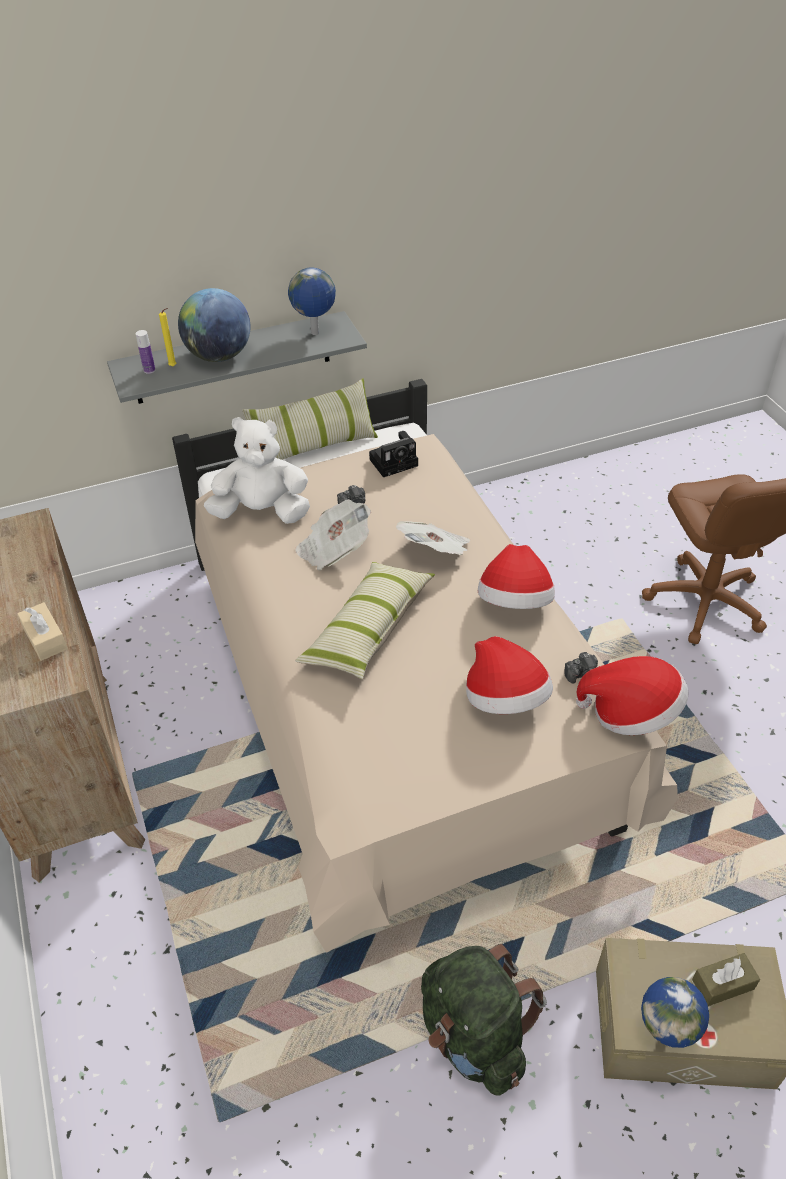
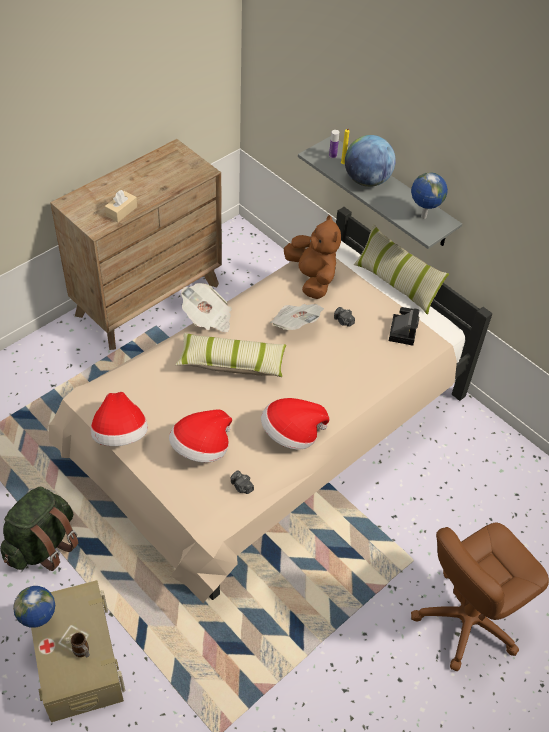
camera: 65 degrees right, 5 degrees up
(262, 512) = (312, 278): white plush toy -> brown plush toy
(395, 462) = (402, 331): camera -> camera turned 120 degrees counterclockwise
(435, 552) = (320, 378): newspaper -> newspaper (208, 318)
(631, 712) = (218, 522): hat -> hat (120, 435)
(723, 984) = (83, 652): brown tissue box -> mug

